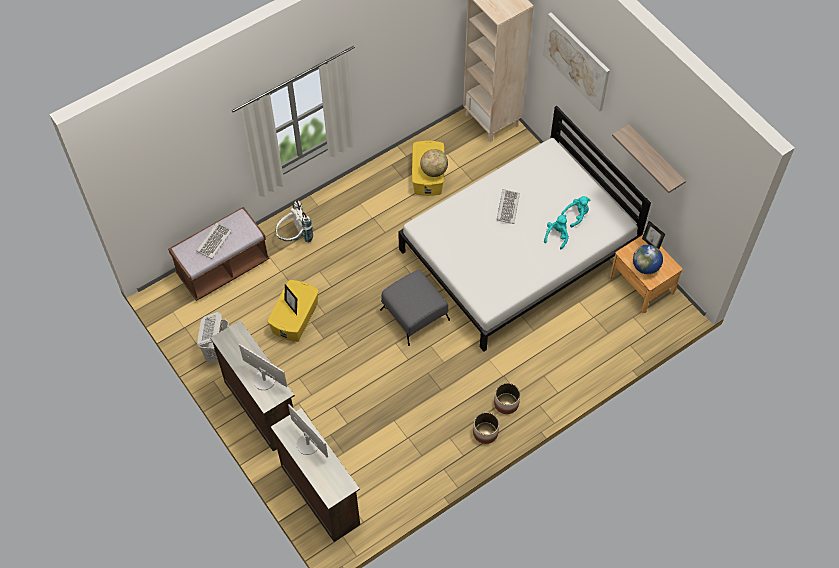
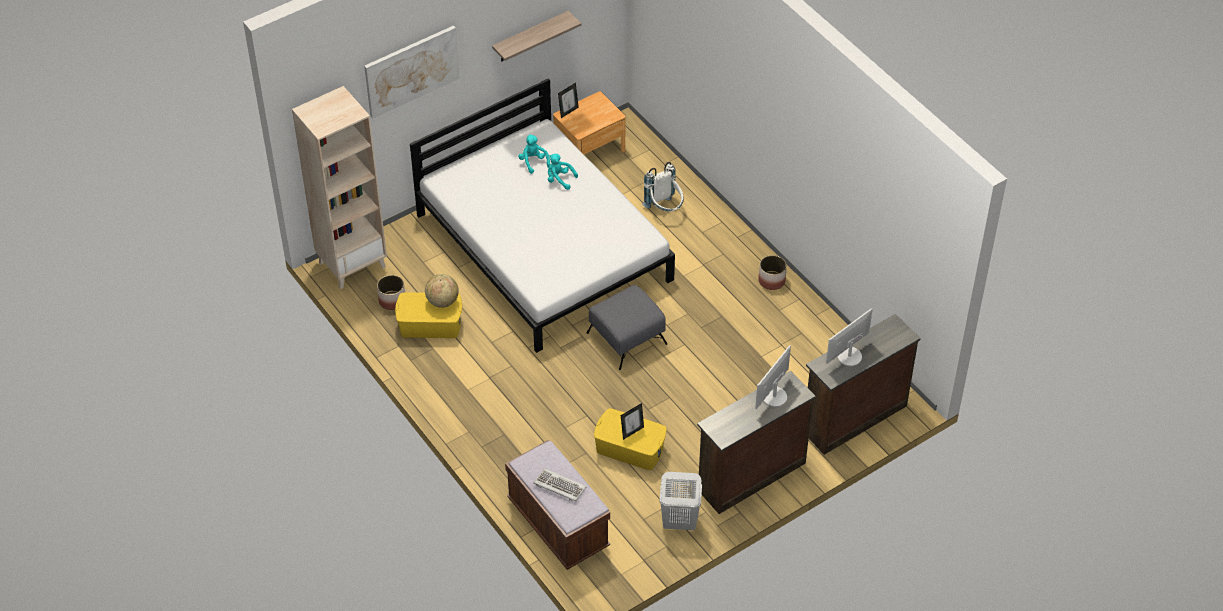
camera: 90 degrees left, 10 degrees down
(295, 237) = (514, 453): white backpack -> white backpack (665, 209)
(506, 403) = (736, 263): planter -> planter (392, 300)
(507, 207) = (519, 218): keyboard -> none
(645, 267) = (597, 117): globe -> none

